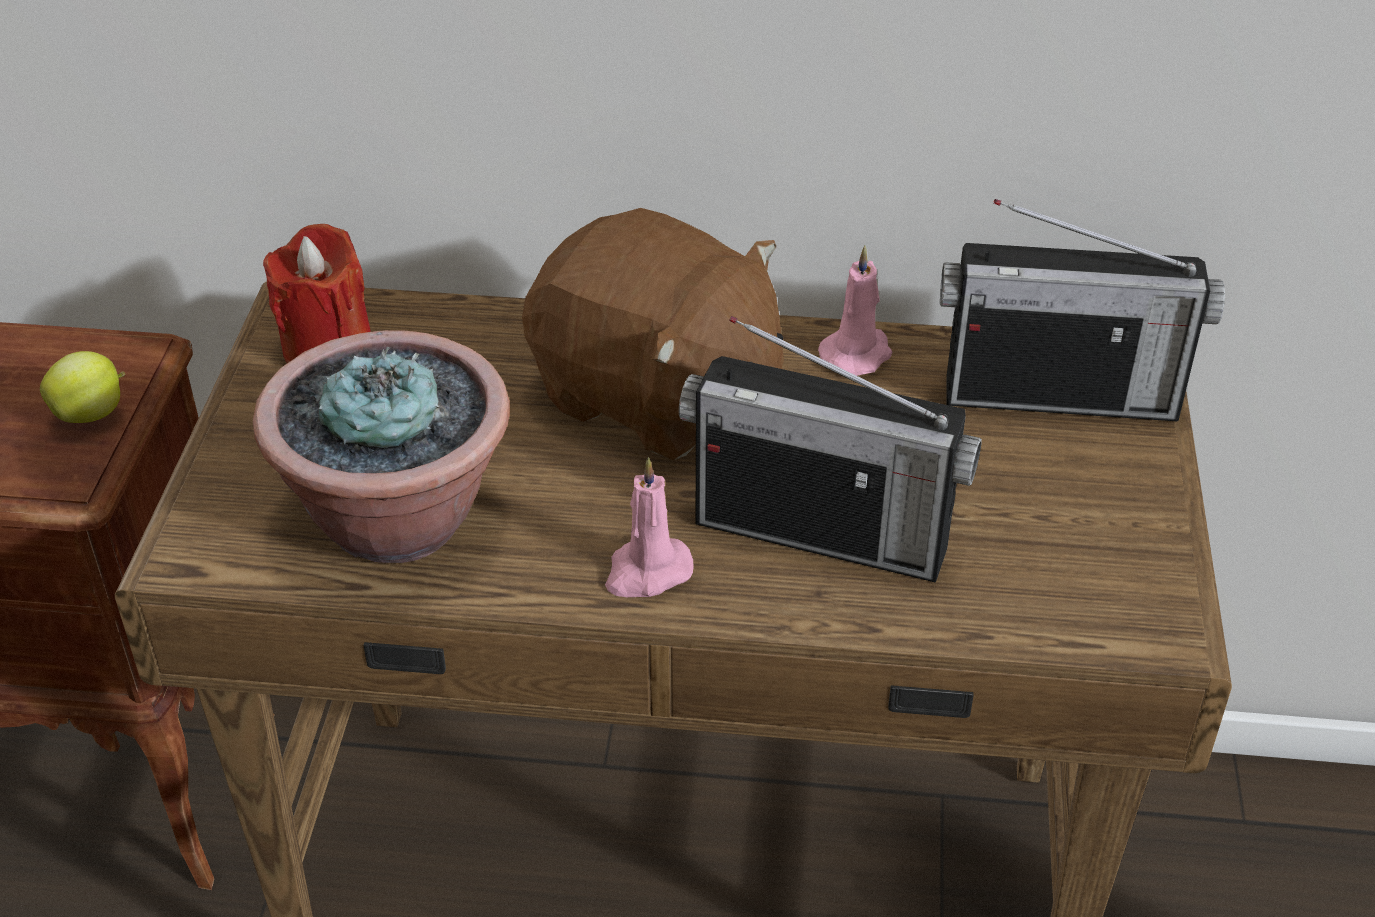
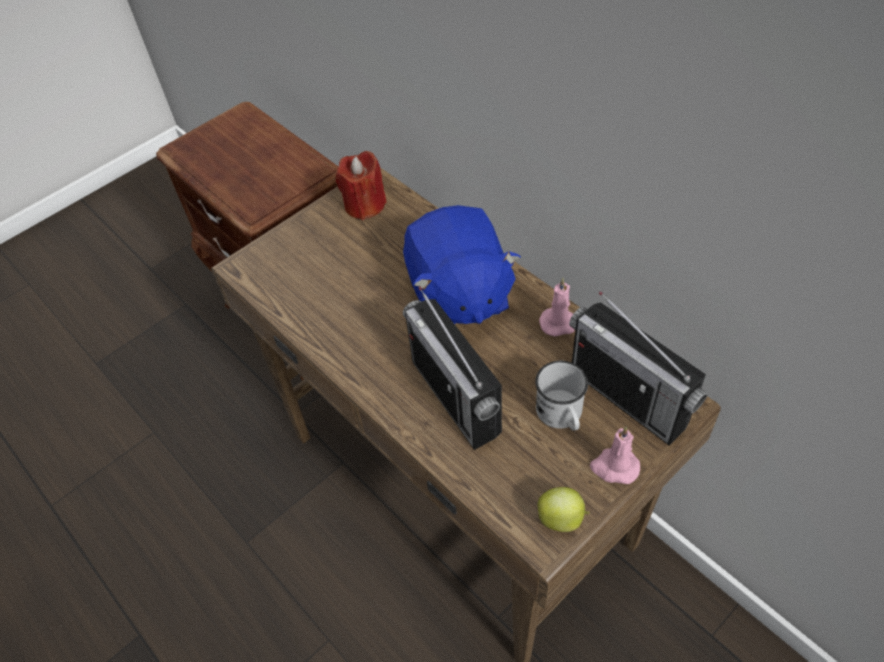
camera: 45 degrees right, 10 degrees up
(92, 414) = (282, 189): apple -> apple (562, 519)
(398, 518) = (317, 293): potted plant -> none
(647, 572) = (374, 371): pink candle -> pink candle (614, 467)
(656, 396) = (458, 295): brown plush toy -> blue plush toy
(1002, 467) = (562, 416): none -> white mug

